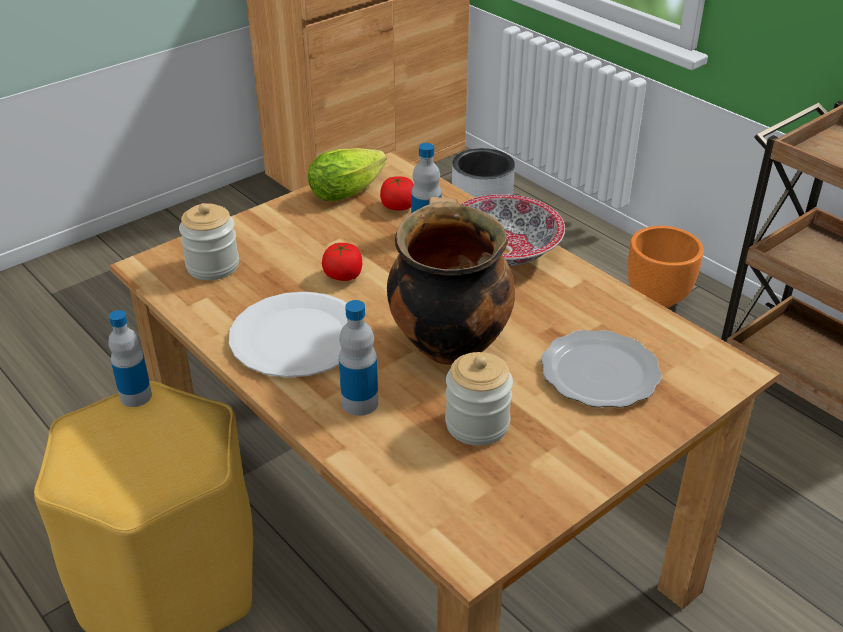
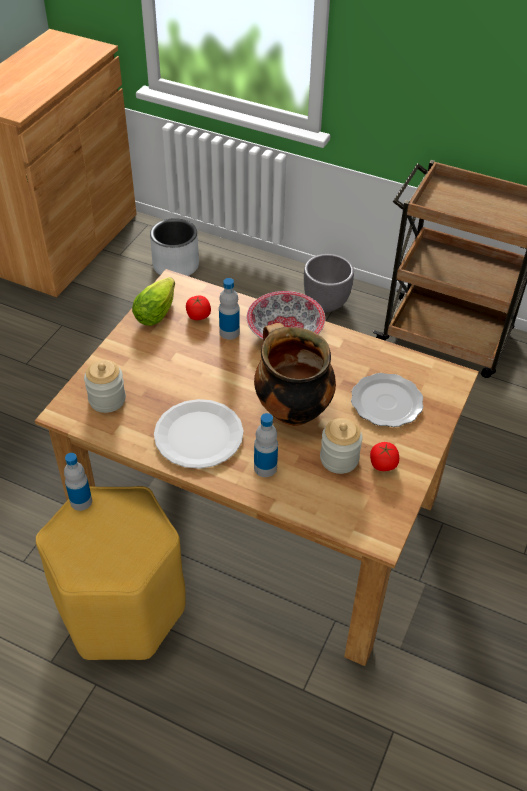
camera: 25 degrees left, 10 degrees up
(343, 276) = (197, 381): tomato -> tomato (383, 464)
(658, 298) = (326, 304): orange planter -> grey planter

